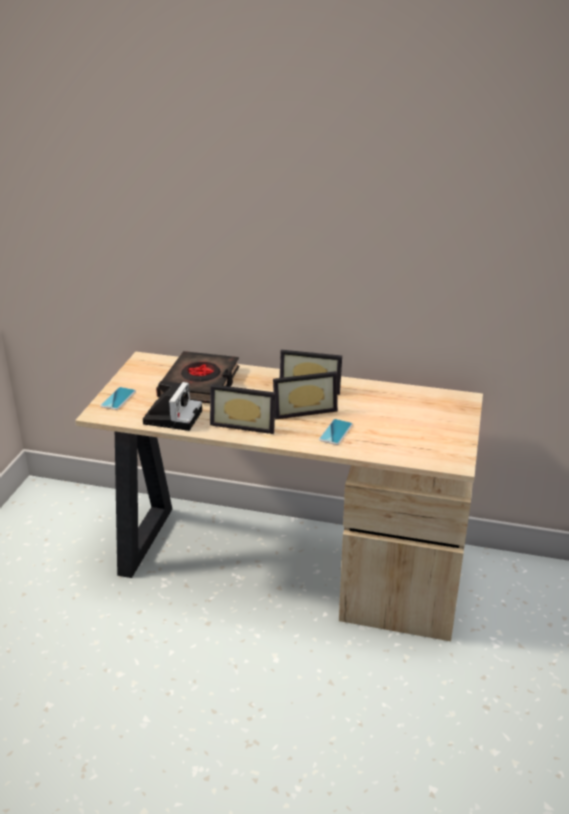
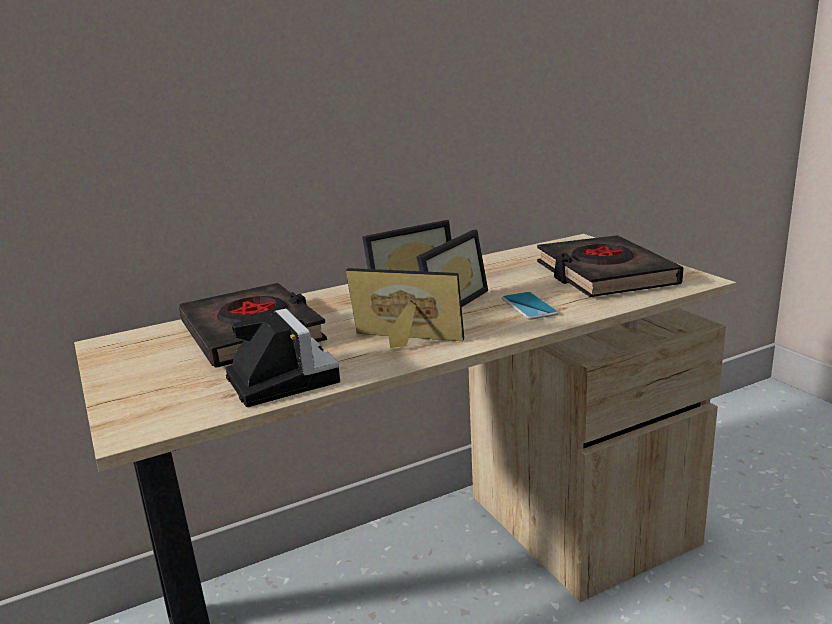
camera: 40 degrees left, 10 degrees down
(118, 399) = (141, 398): phone -> none
(244, 423) = (403, 343): picture frame -> picture frame turned 135 degrees counterclockwise
(417, 432) = (604, 275): none -> black book

